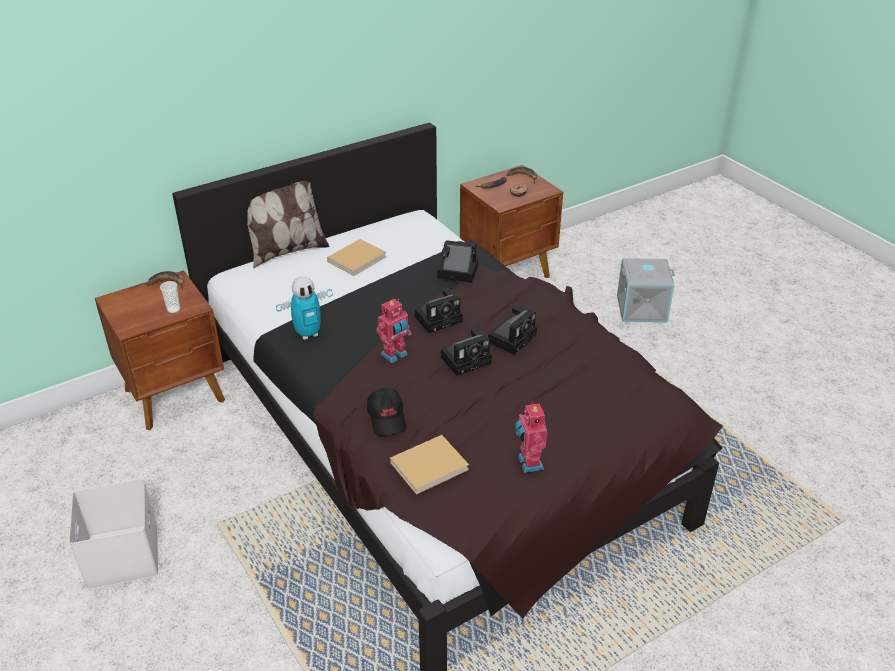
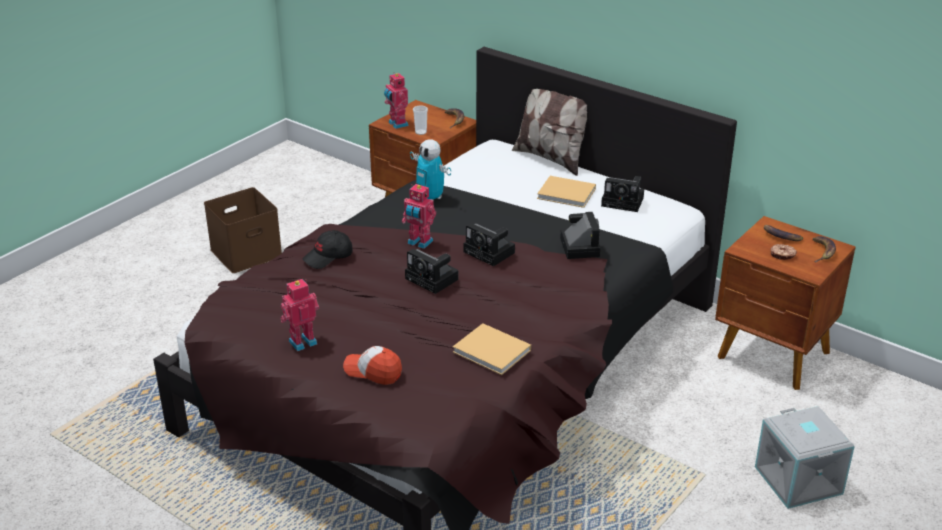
camera: 70 degrees right, 5 degrees down
(121, 555) = (246, 252): white storage box -> brown storage box
(140, 321) = (397, 124): none -> toy robot
(431, 465) = (277, 291): beige book -> beige book (493, 352)
(513, 337) = (485, 298): camera -> camera (624, 202)
(595, 425) = (373, 371): none -> cap

